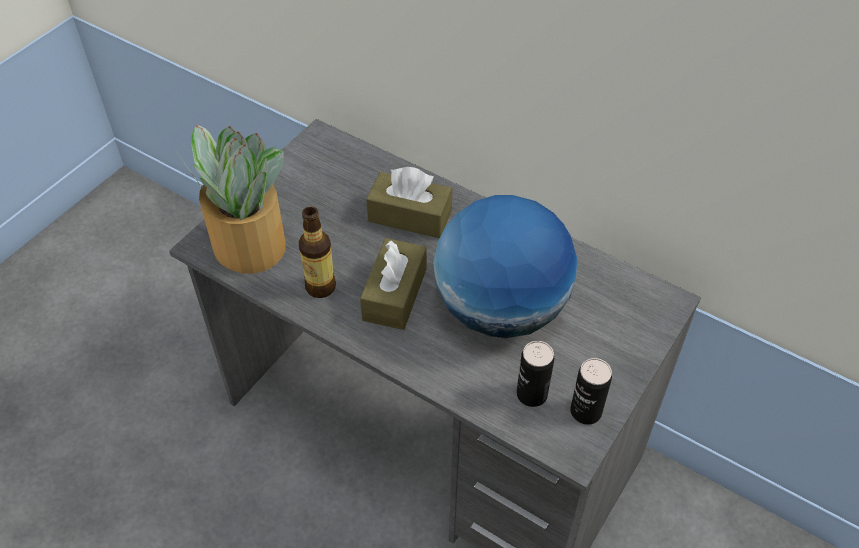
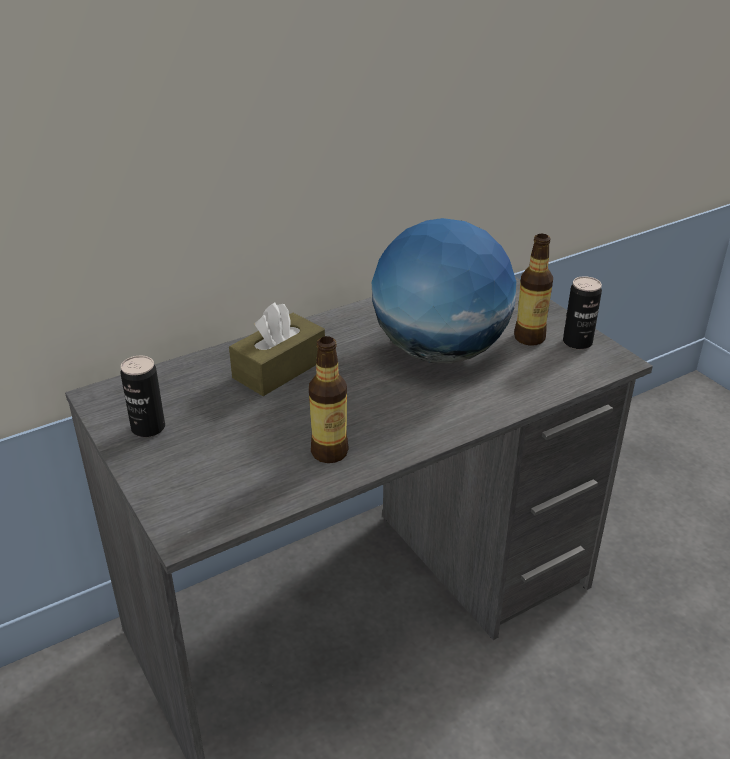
camera: 65 degrees left, 15 degrees down
(248, 244) = (218, 492): potted plant -> none
(395, 294) = (377, 406): brown tissue box -> none
(531, 394) = (545, 363): can -> can (148, 428)
(568, 370) = (529, 338): none -> bottle

